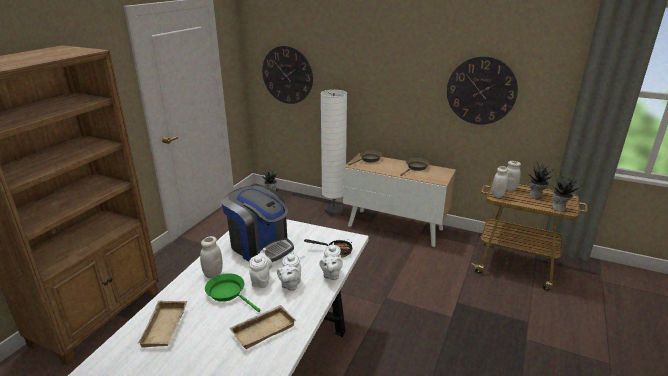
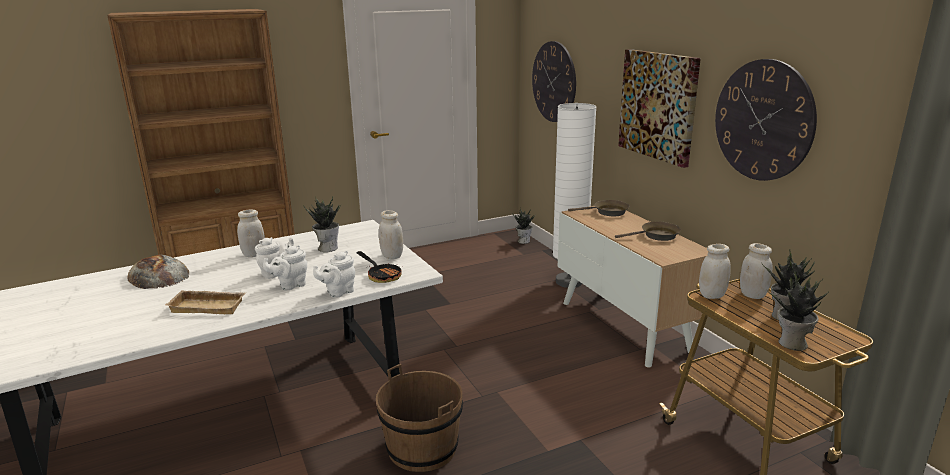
camera: 40 degrees right, 5 degrees down
(166, 327) = (158, 276): beige tray -> bread
(228, 293) = (236, 272): green frying pan -> none
(260, 245) = (328, 248): coffee machine -> potted plant
(315, 234) = (392, 256): none -> white jar
(395, 353) = (422, 448): none -> brown bucket
(396, 86) = (658, 105): none -> picture

